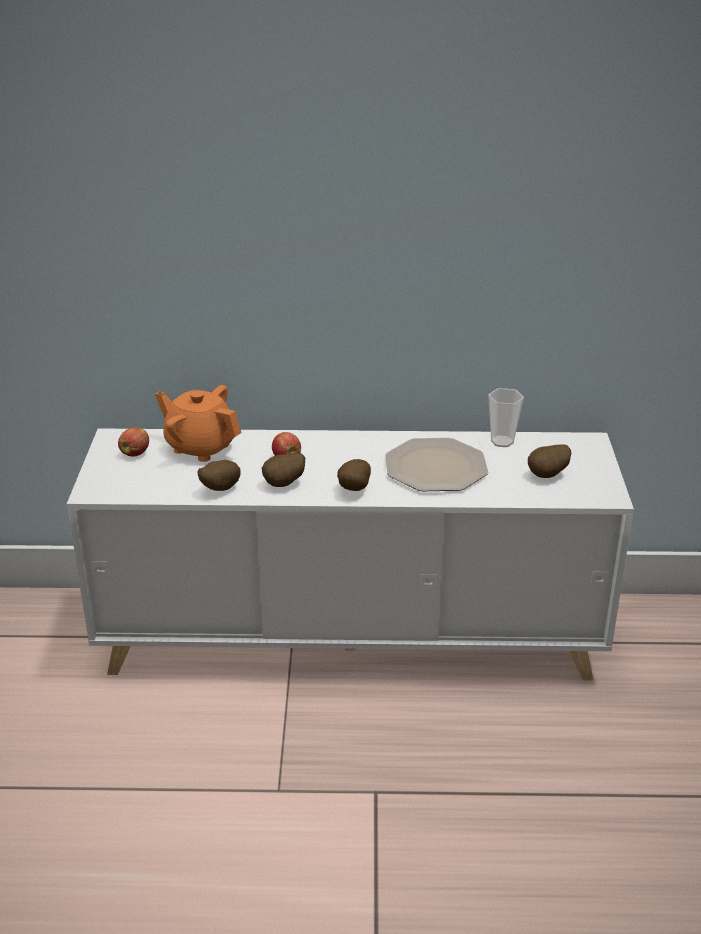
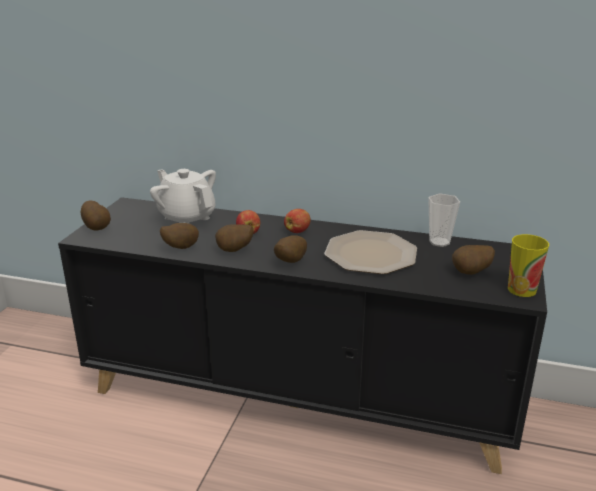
camera: 15 degrees right, 5 degrees down
(101, 476) = (97, 228): none -> potato
(135, 453) = (135, 216): apple -> apple (297, 231)
(200, 447) = (187, 217): orange teapot -> white teapot
(352, 638) = (299, 397): white cabinet -> black cabinet
(603, 487) = (521, 289): none -> cup

